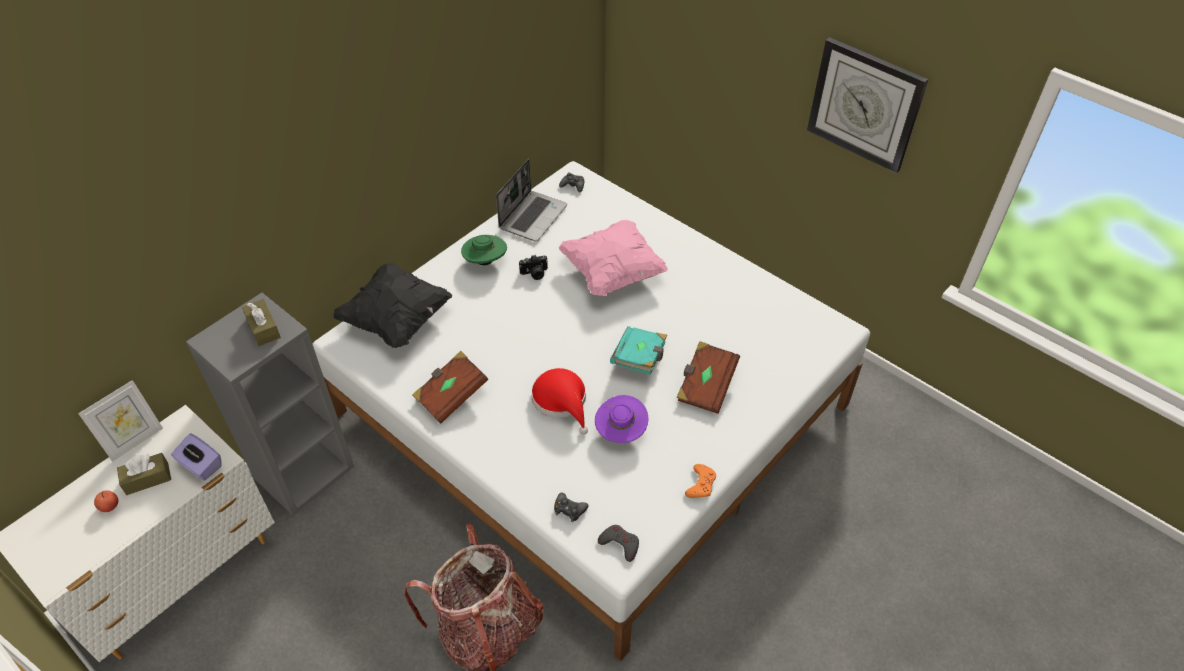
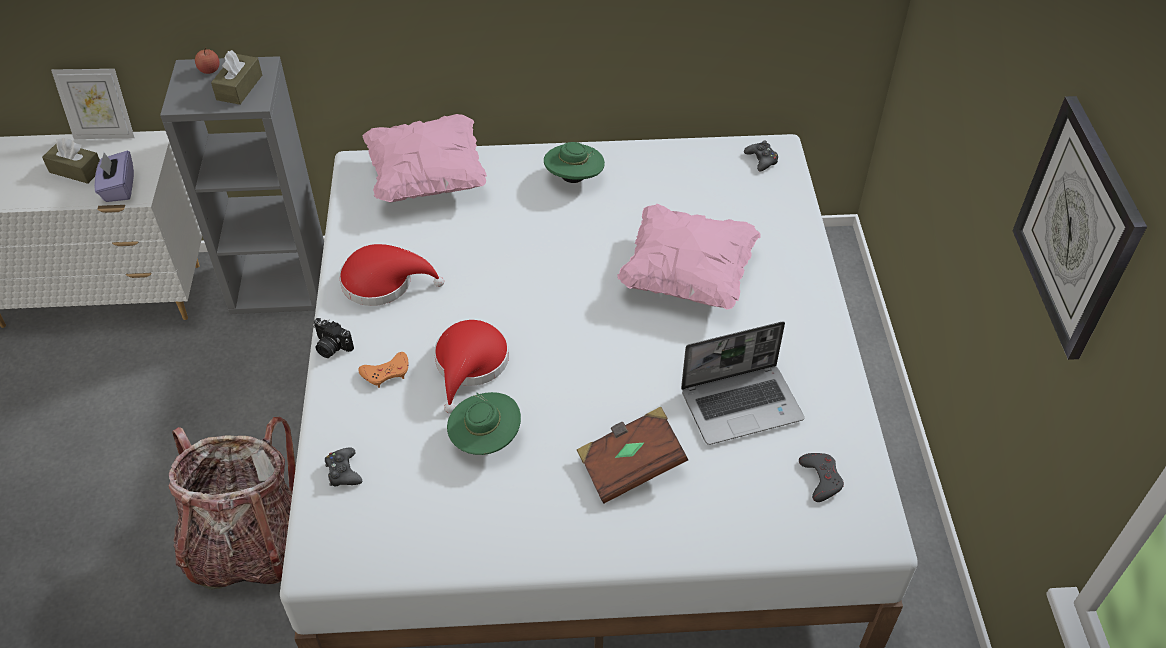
camera: 45 degrees right, 0 degrees up
(110, 506) = (30, 172): apple -> apple (209, 70)
(396, 319) = (427, 178): black pillow -> pink pillow
(451, 395) = (383, 282): brown book -> red hat
(533, 216) = (677, 165): laptop -> laptop (742, 404)
(534, 274) = (605, 223): camera -> camera (331, 347)
(620, 431) = (485, 439): purple hat -> green hat
(620, 544) = (343, 544): grey game controller -> grey game controller (821, 479)
(639, 358) = (599, 383): turquoise book -> none
(701, 484) = (492, 559): orange game controller -> orange game controller (386, 373)

